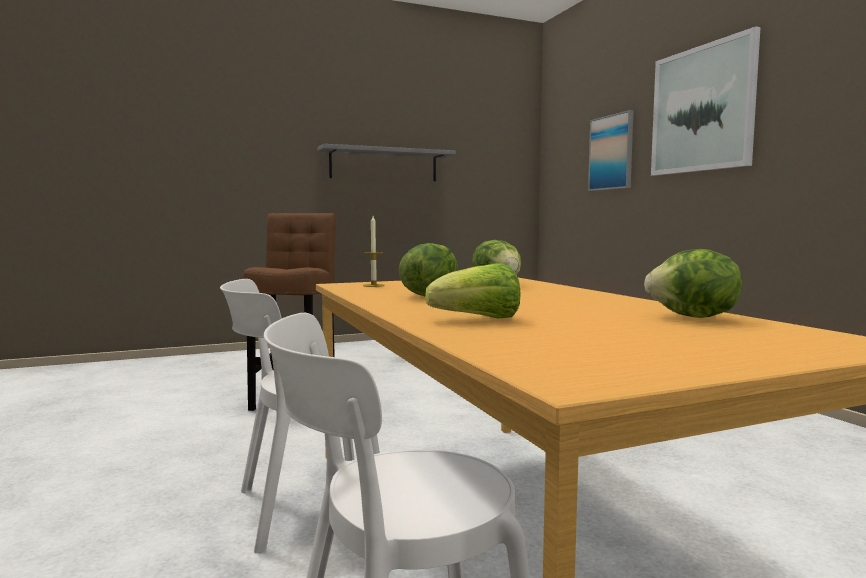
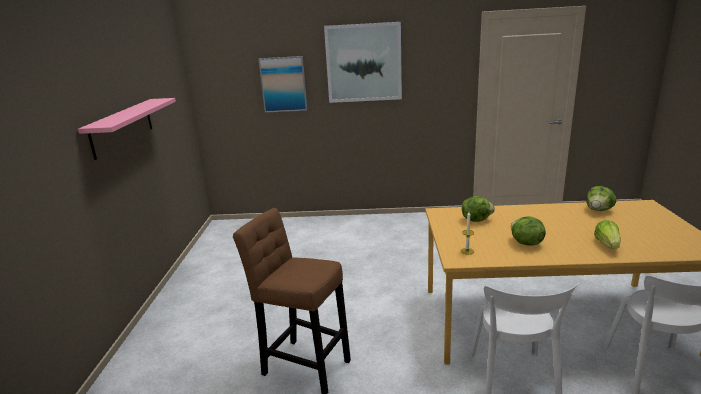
camera: 65 degrees left, 15 degrees up
(384, 165) = (122, 127): grey shelf -> pink shelf

